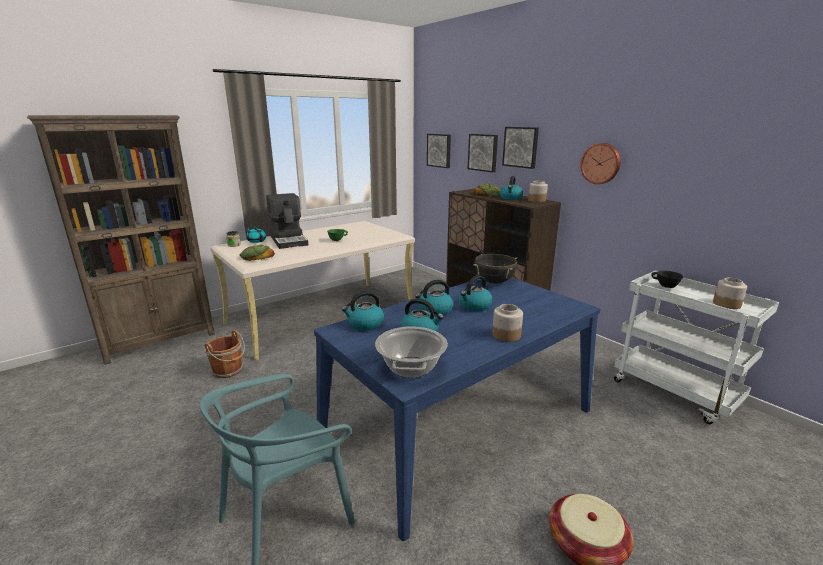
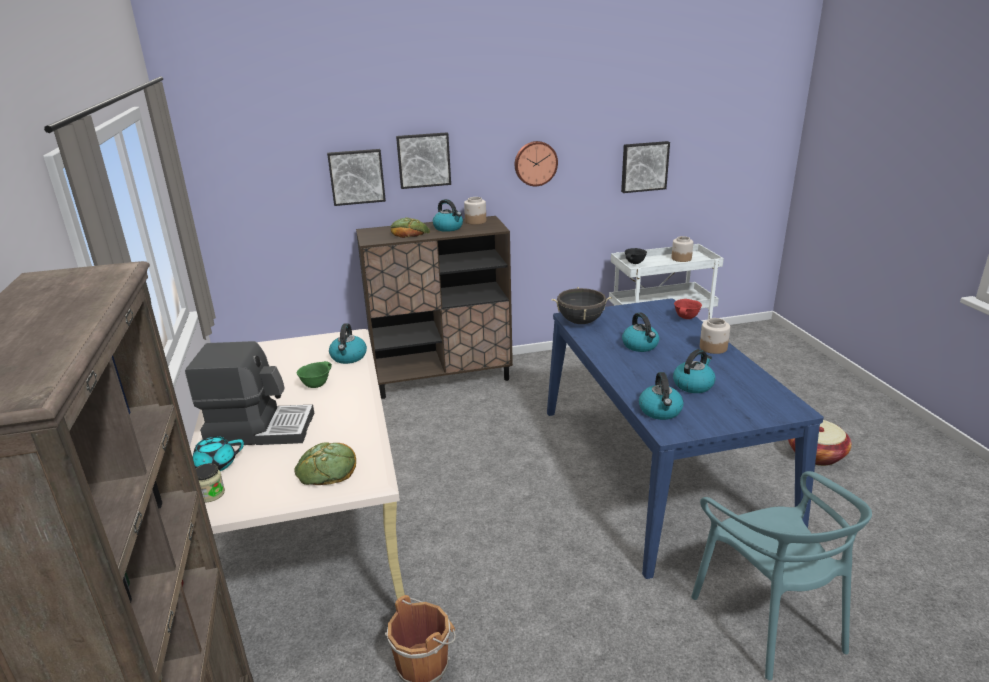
camera: 65 degrees left, 5 degrees up
(411, 367) = (766, 402): cooking pot -> none
(435, 311) = (642, 367): kettle -> kettle (349, 357)
(439, 150) = (255, 187): picture -> picture (644, 166)
(560, 318) = (686, 318): none -> red bowl

